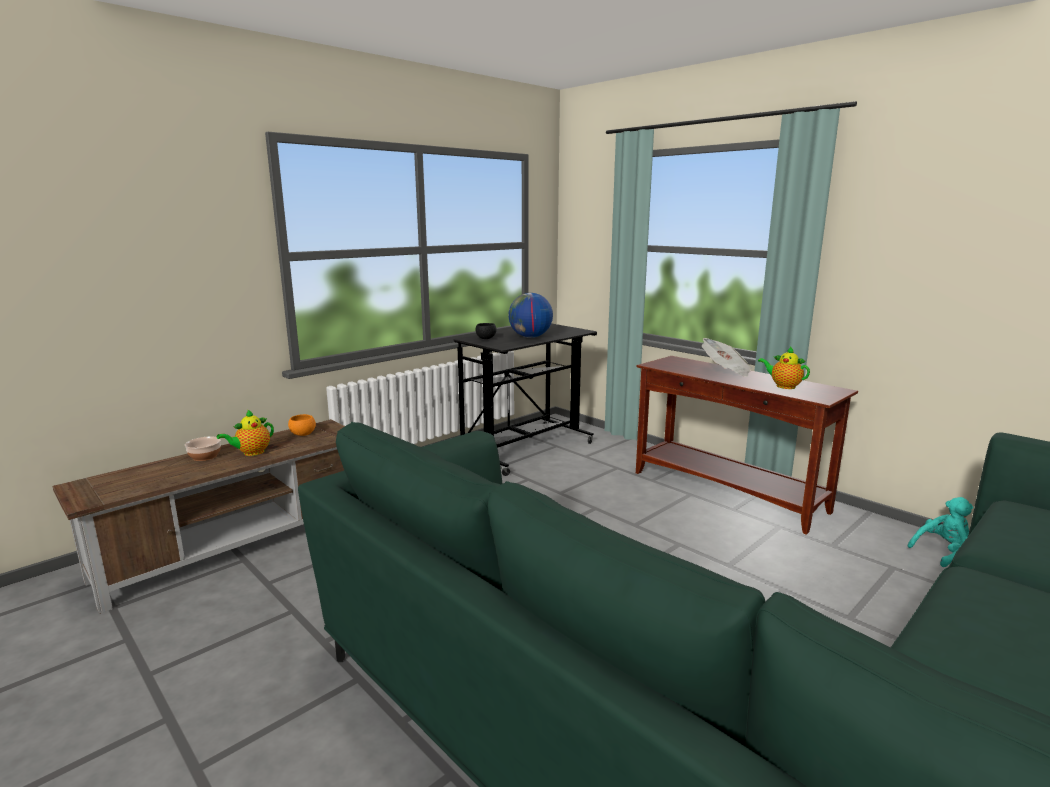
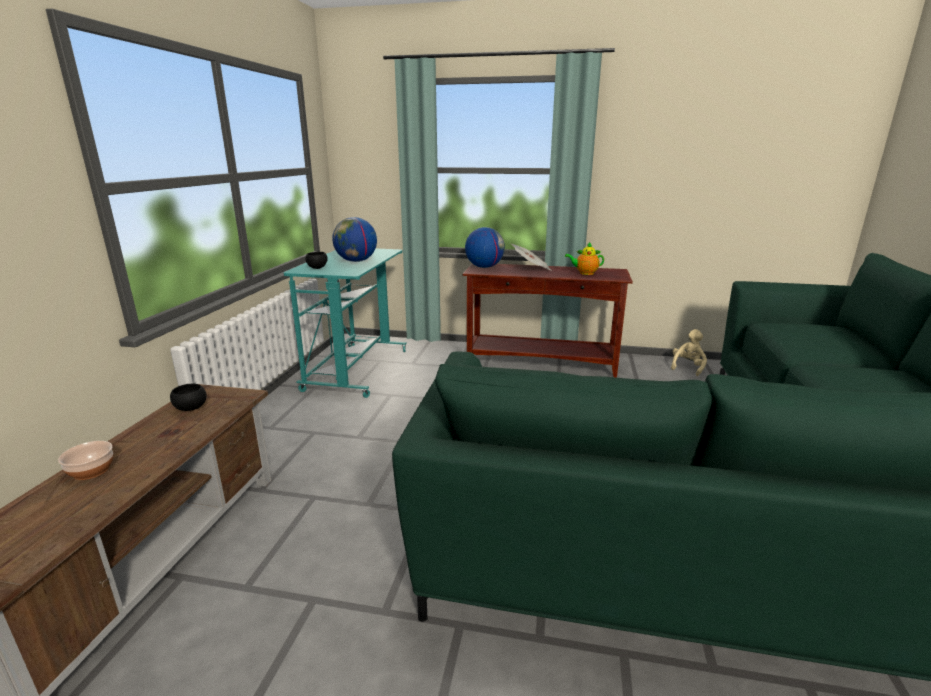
camera: 35 degrees left, 5 degrees up
(251, 453) = (155, 446): teapot -> none
(303, 434) = (191, 408): orange bowl -> black bowl
(527, 449) = (357, 369): black desk -> turquoise desk
(673, 362) = (484, 267): none -> globe
(942, 552) = (687, 367): turquoise plush toy -> beige plush toy

